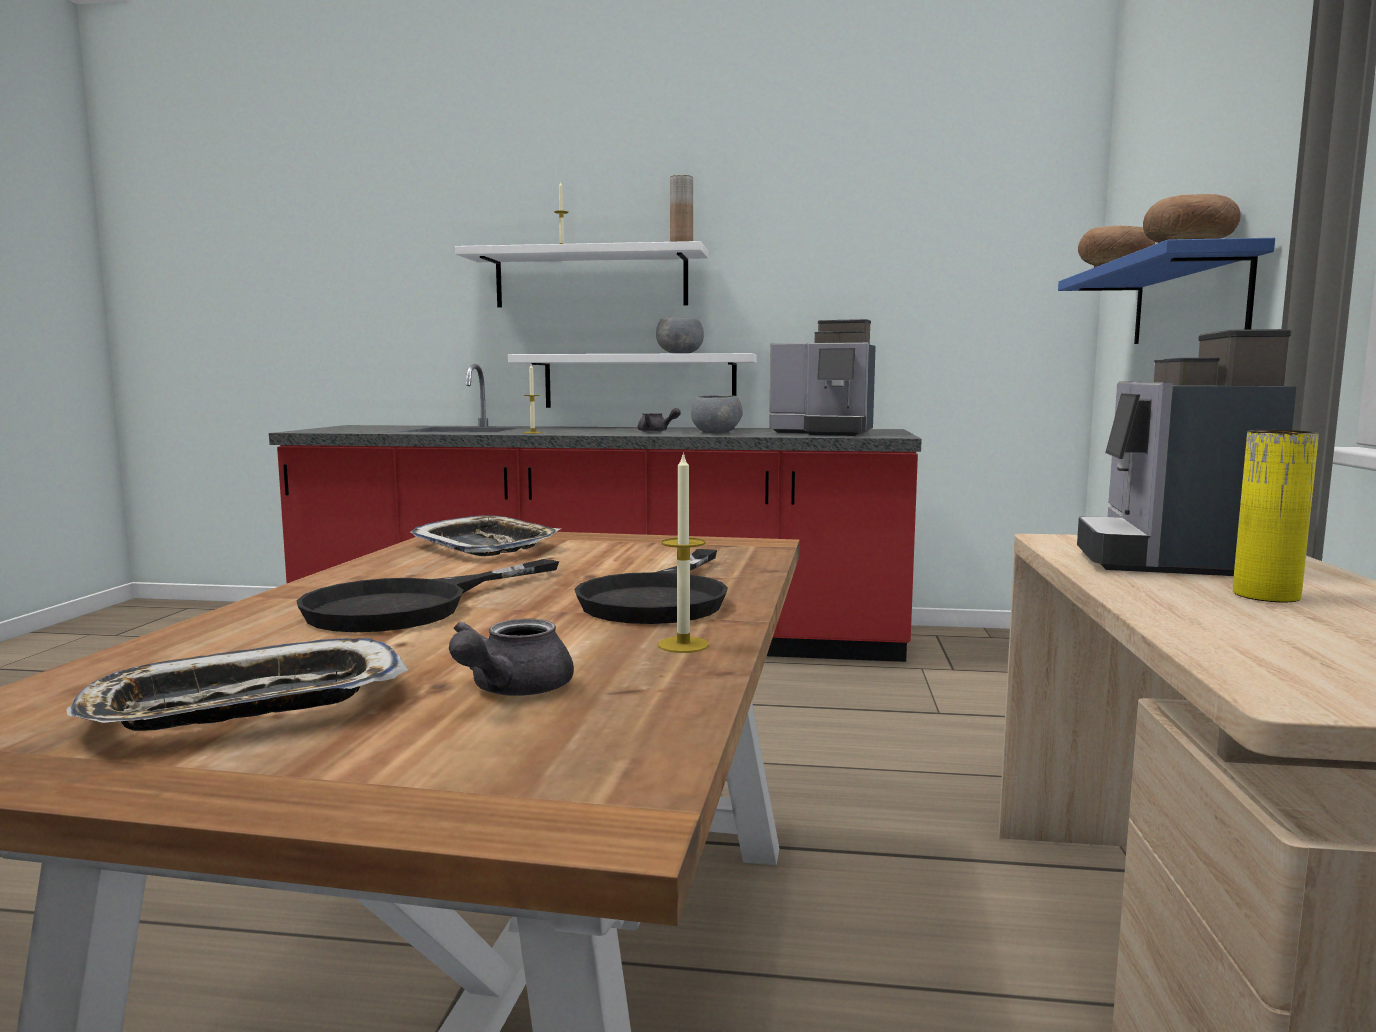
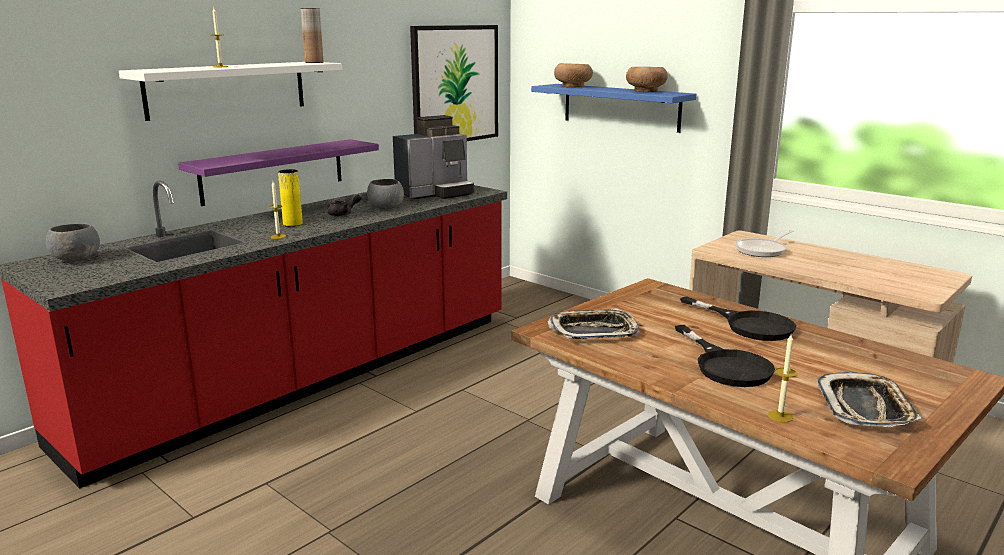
camera: 55 degrees left, 10 degrees up
(510, 690) = (866, 369): grey teapot -> none
(639, 381) = (273, 171): white shelf -> purple shelf
(681, 353) = (319, 147): grey bowl -> grey bowl (77, 259)
(683, 645) = (824, 337): candle -> candle (780, 416)
(962, 292) = (455, 85): none -> picture
(1169, 559) = (763, 250): coffee machine -> frying pan
(1266, 596) = (825, 260): yellow vase -> yellow vase (292, 224)

